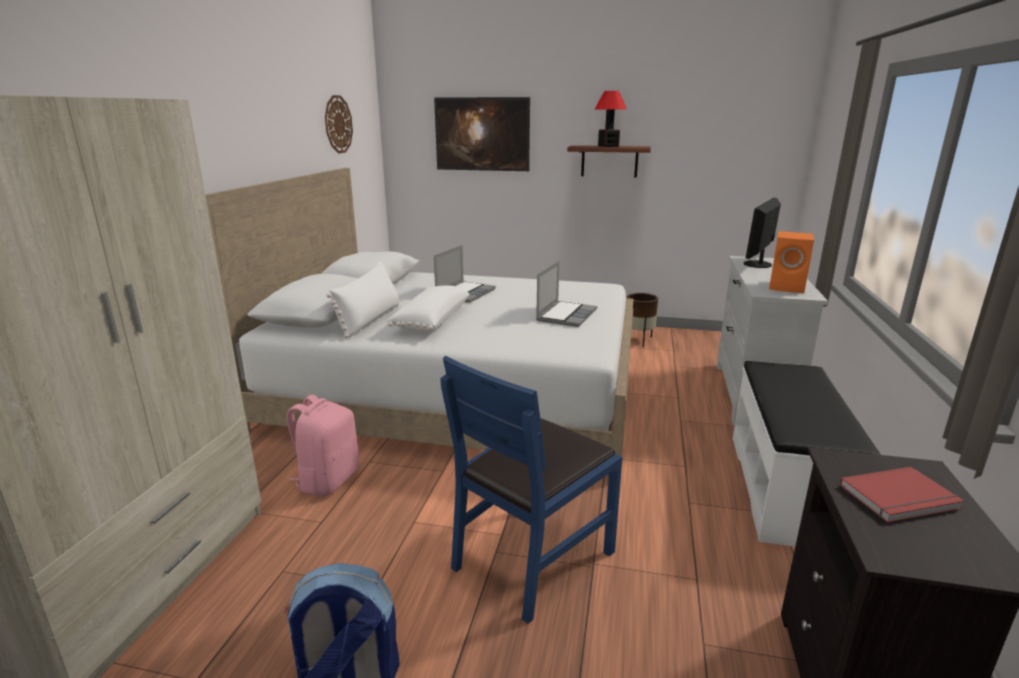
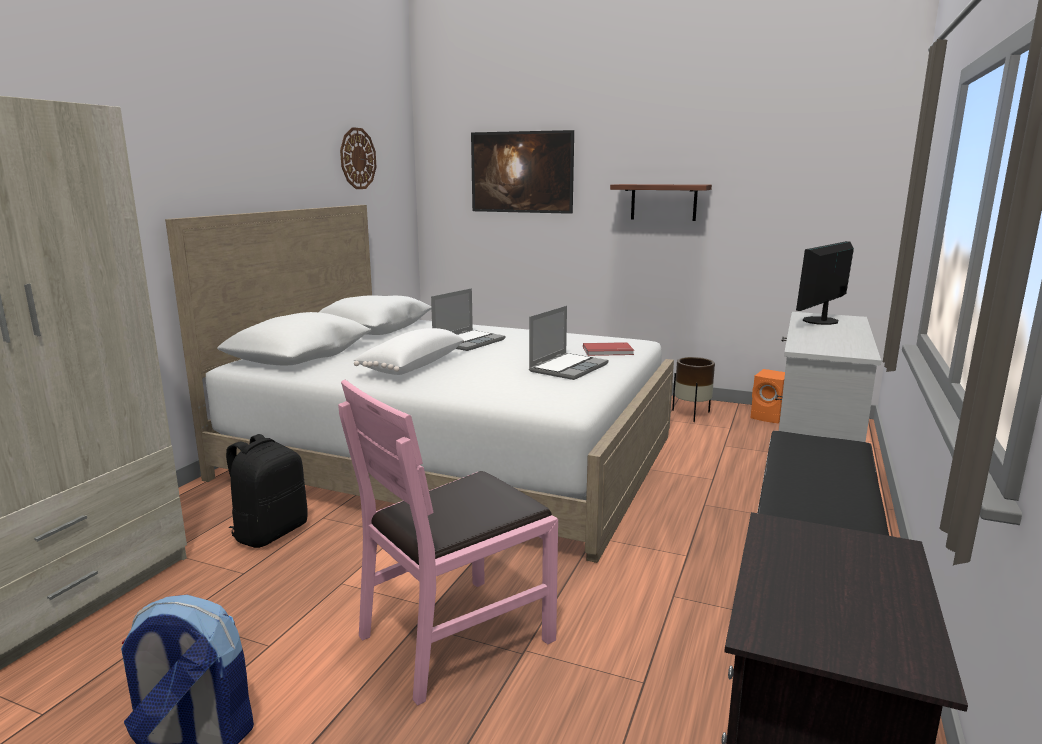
camera: 10 degrees right, 5 degrees down
(328, 480) = (270, 532): pink backpack -> black backpack
(370, 320) = (347, 362): white pillow -> none
(532, 558) = (455, 635): blue chair -> pink chair
(608, 146) = (659, 184): table lamp -> none
(788, 287) = (839, 344): orange speaker -> orange speaker (769, 417)
(901, 498) = (832, 575): red book -> red book (608, 351)

